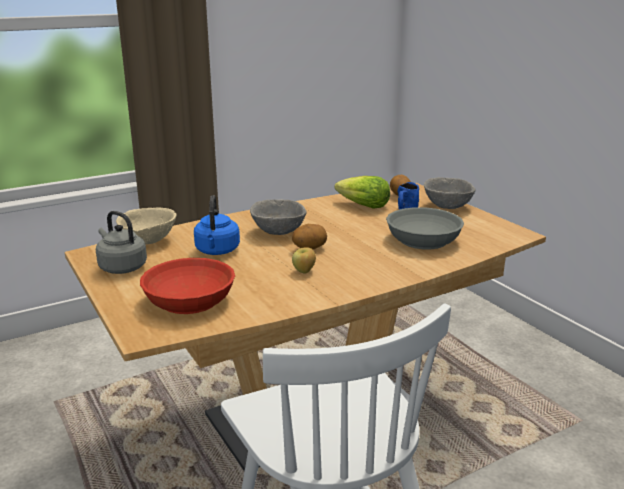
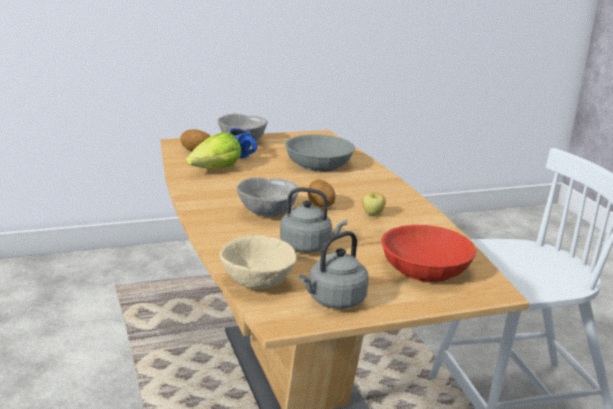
camera: 80 degrees left, 0 degrees up
(217, 251) = (308, 246): blue kettle -> grey kettle

